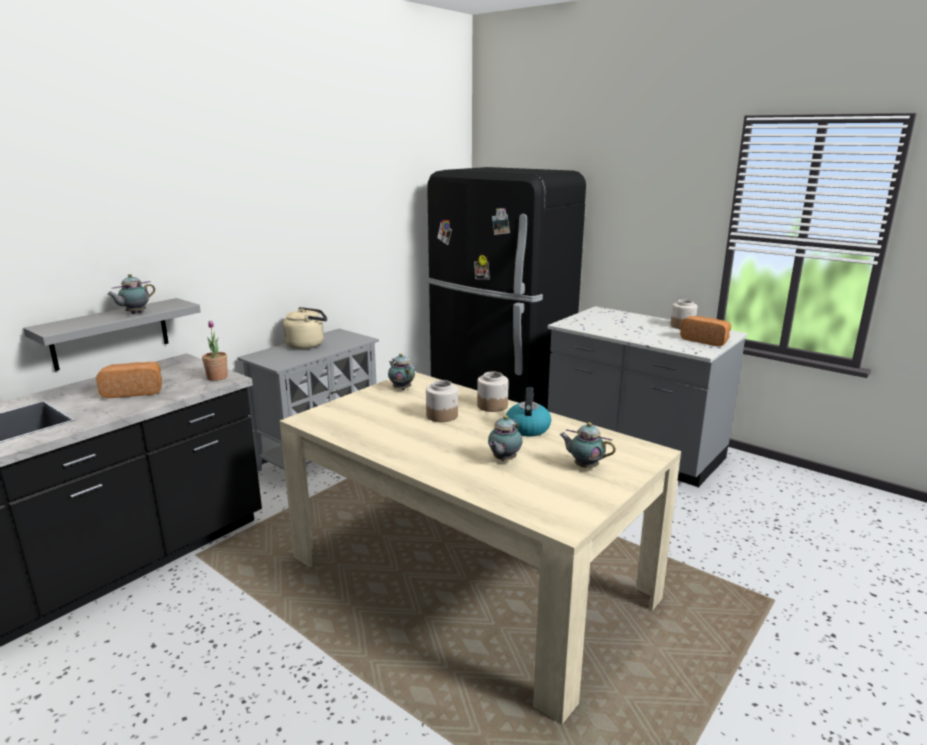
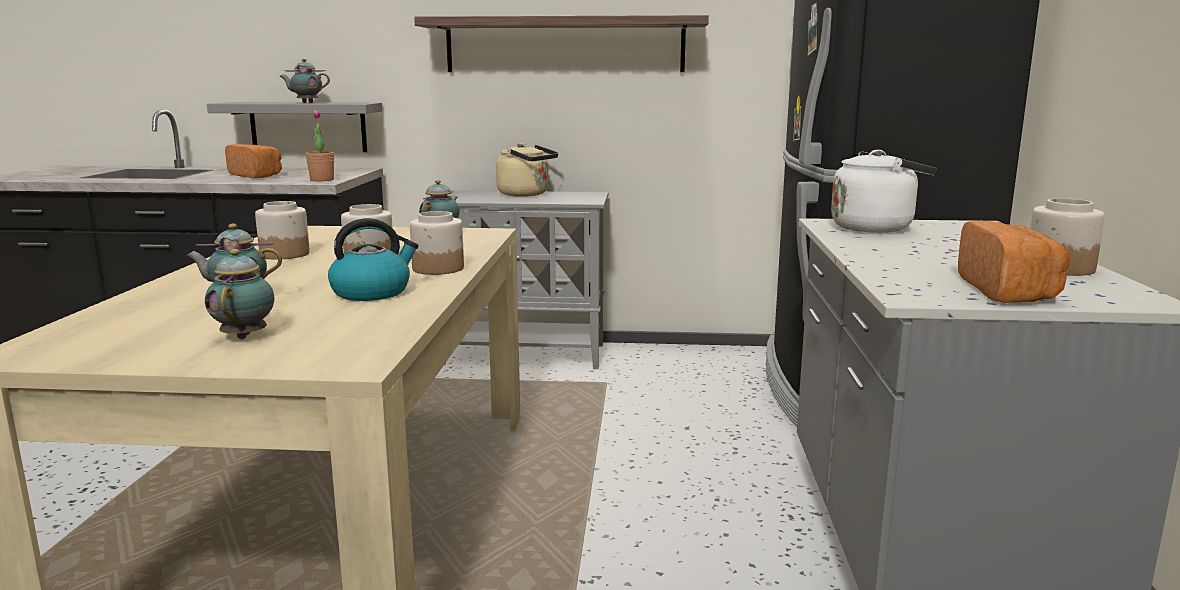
camera: 55 degrees right, 5 degrees down
(304, 231) = (564, 45): none -> shelf
(391, 433) = (285, 254): none -> jar
(586, 322) = (876, 228): none -> white kettle

